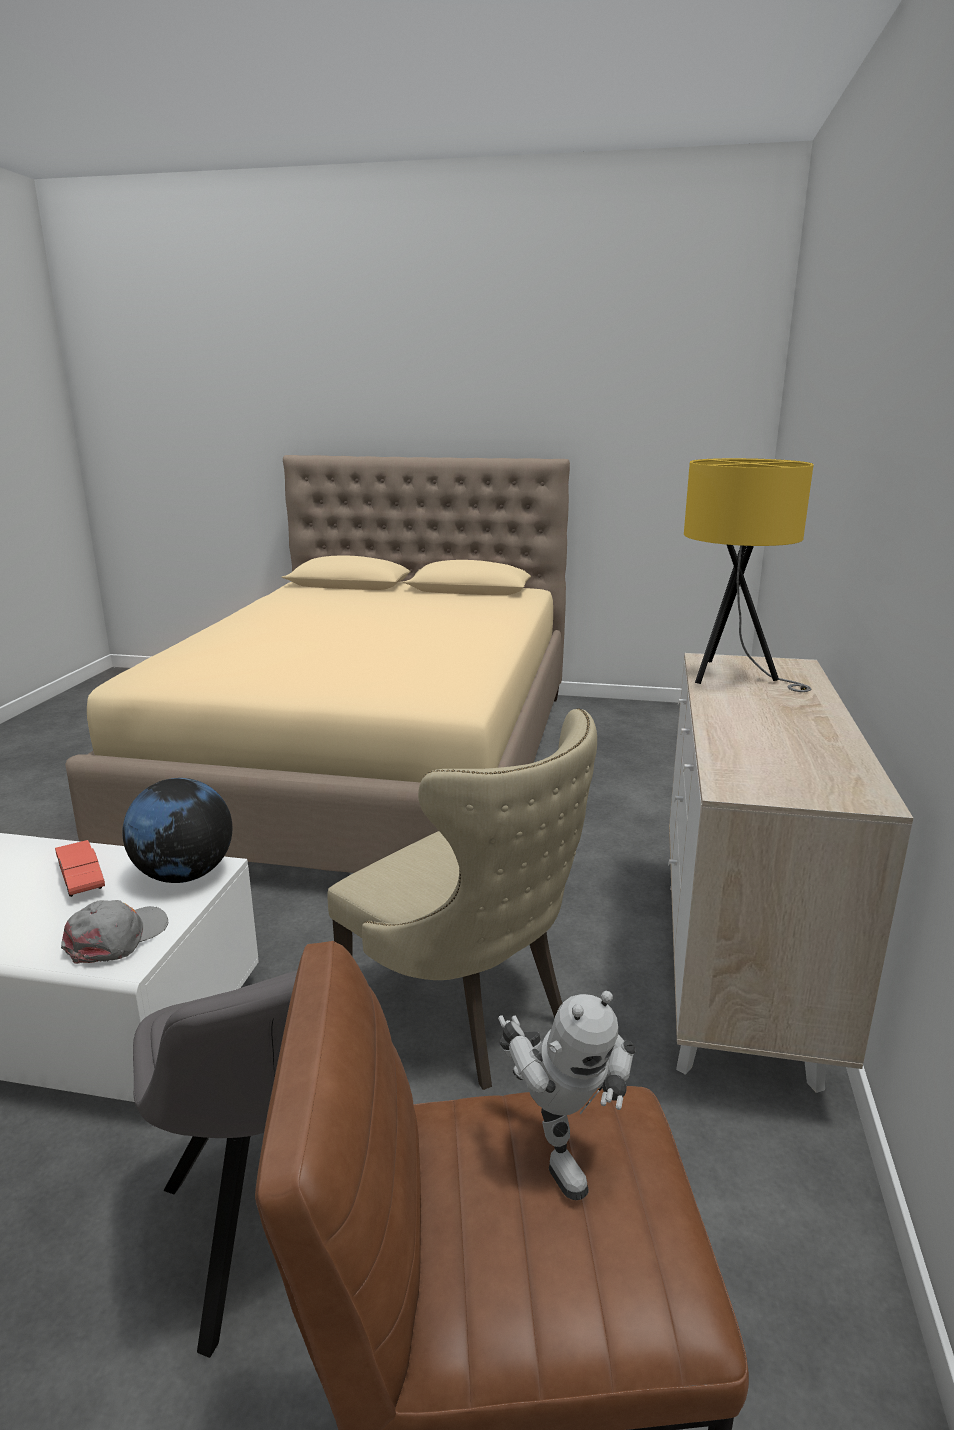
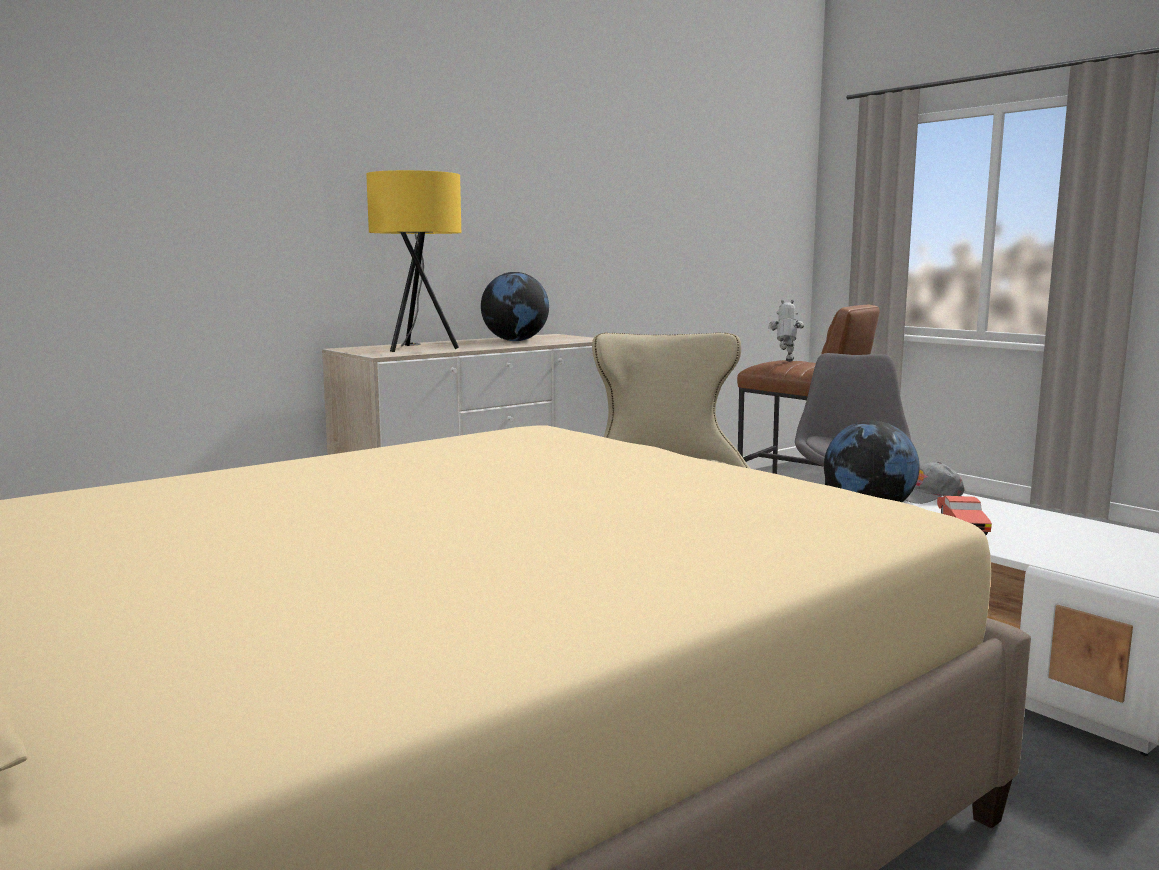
camera: 140 degrees left, 10 degrees down
(783, 741) = (515, 341): none -> globe

